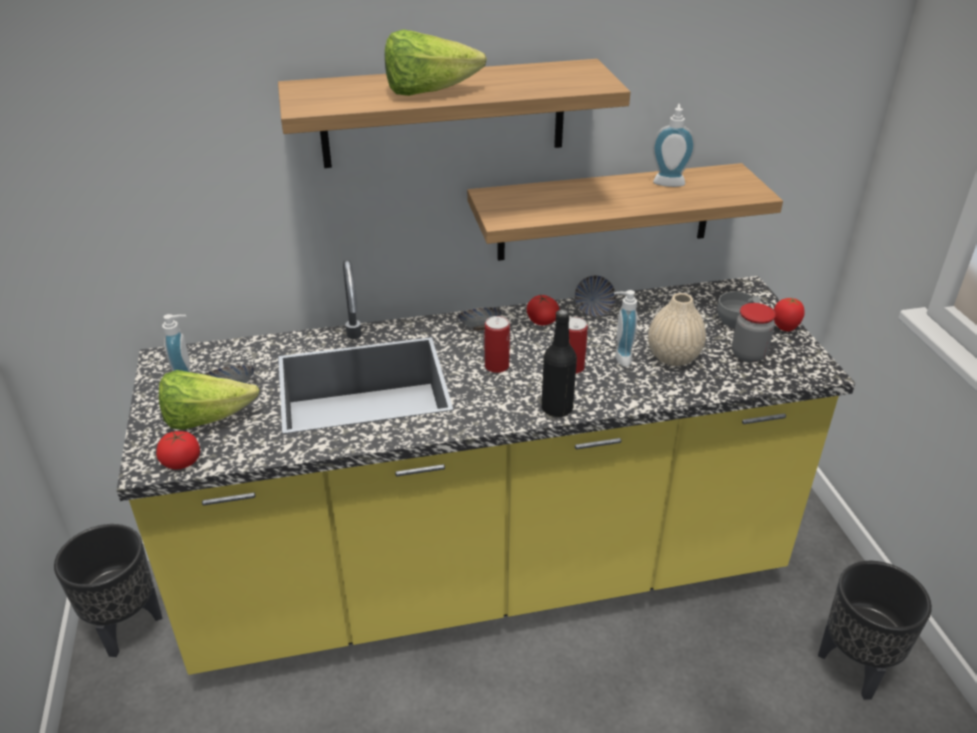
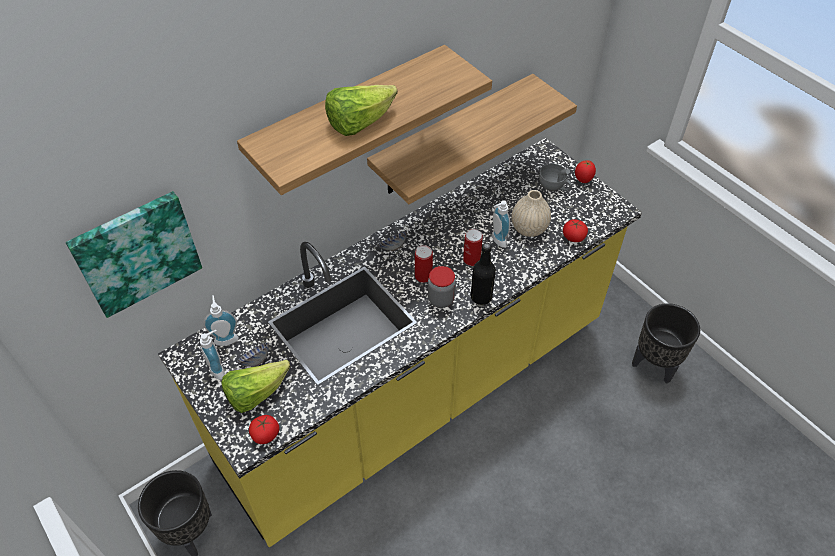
camera: 25 degrees left, 15 degrees up
(129, 188) = (136, 252): none -> picture
(542, 321) = (430, 226): tomato -> tomato (573, 237)
(593, 310) = (458, 204): bowl -> none
(669, 182) = (497, 108): soap dispenser -> soap dispenser (226, 338)
(748, 354) = (572, 210): jar -> jar (441, 299)

